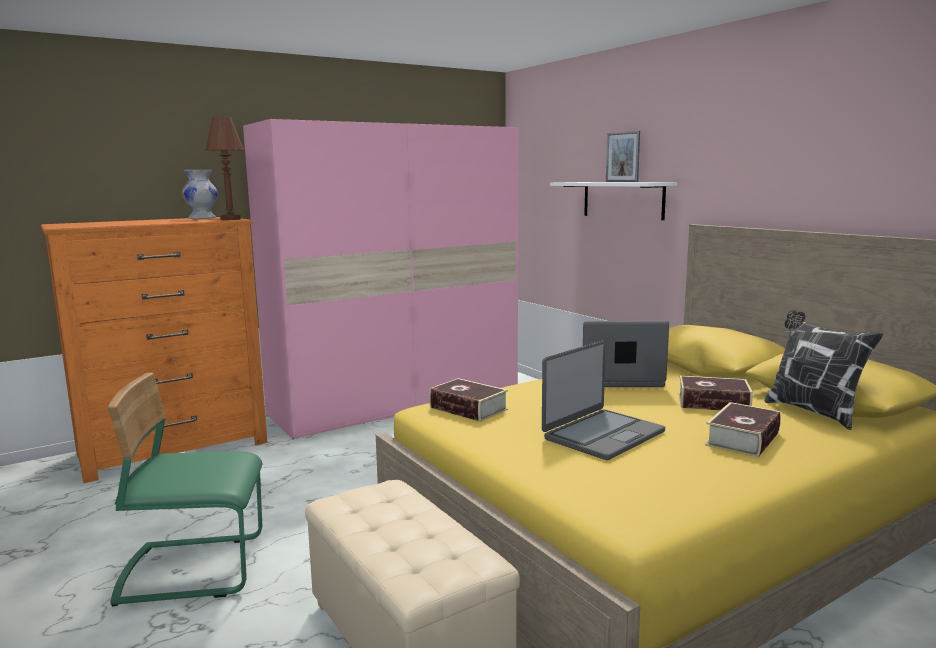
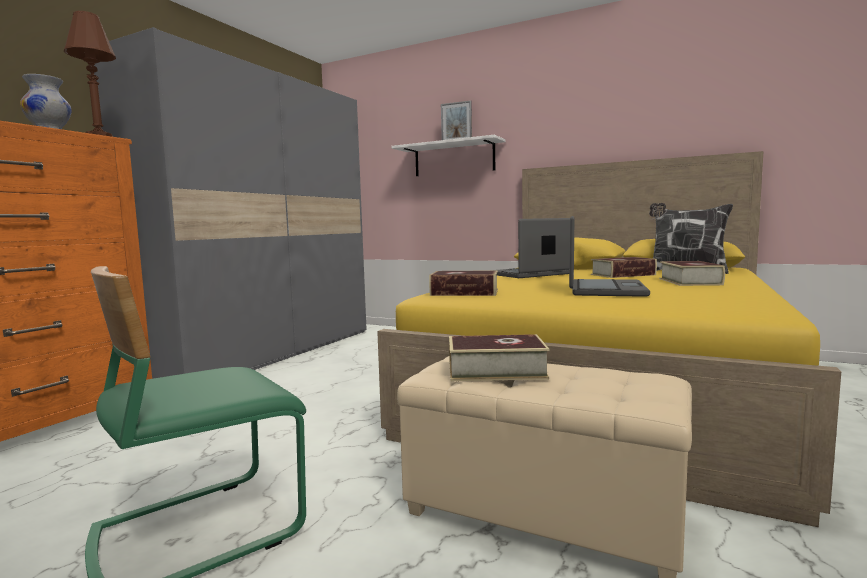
camera: 30 degrees left, 5 degrees down
(379, 511) = (496, 370): none -> book
(398, 402) = (266, 353): pink wardrobe -> grey wardrobe

